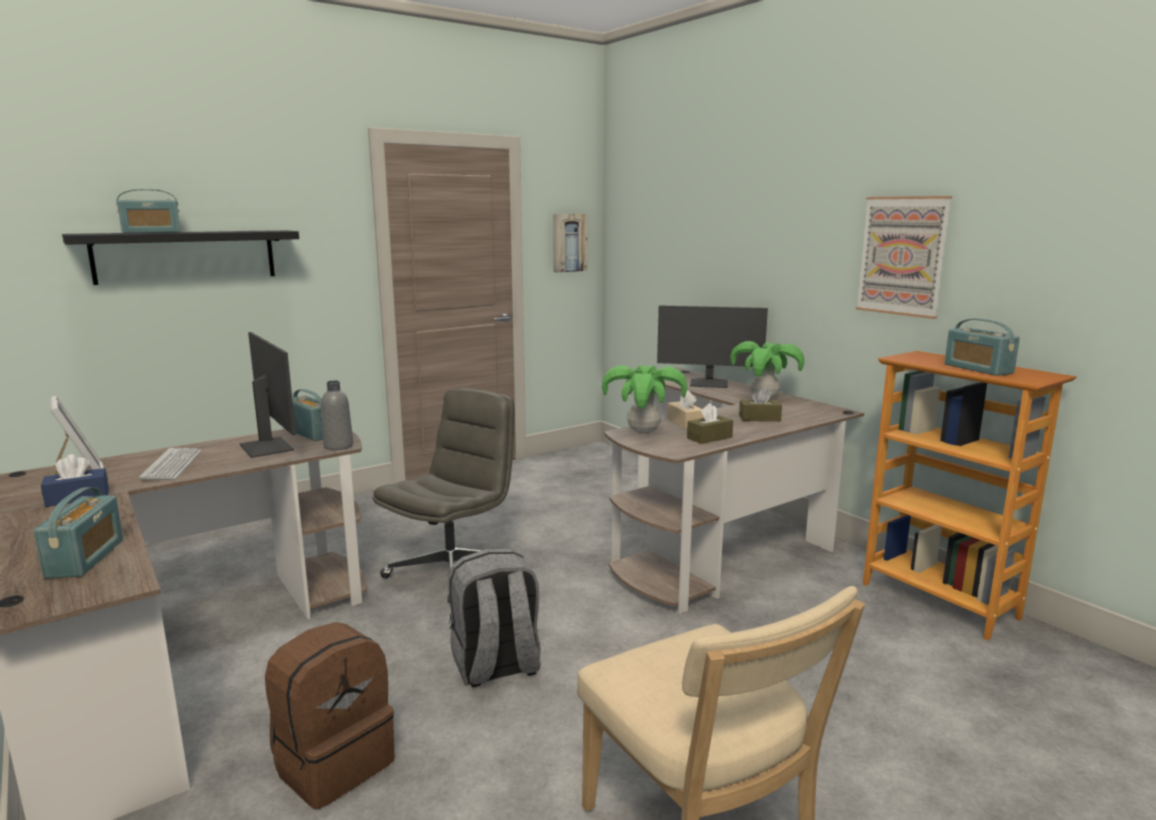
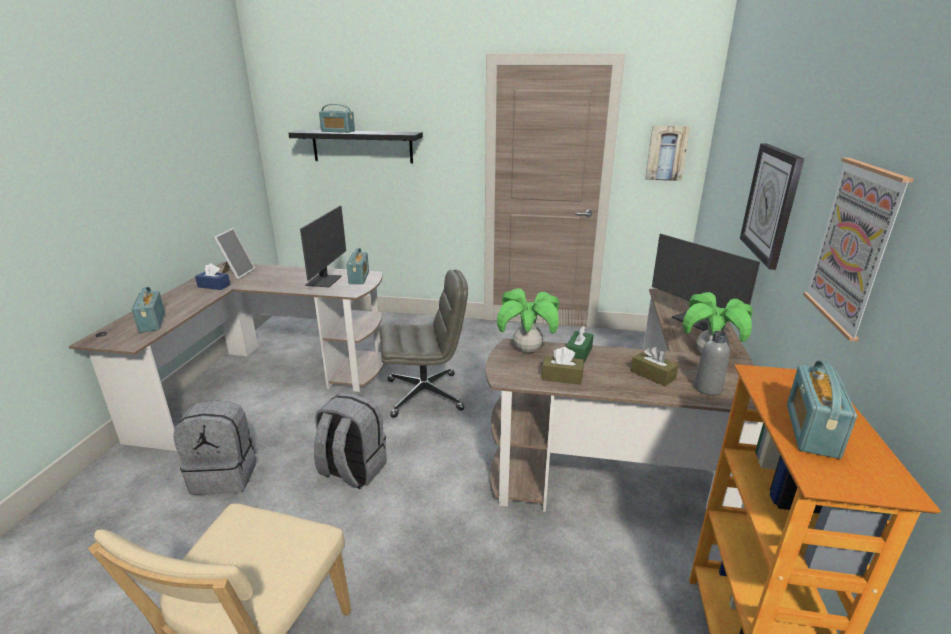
camera: 45 degrees right, 10 degrees up
(85, 558) = (152, 323): radio -> radio turned 120 degrees clockwise
(172, 465) = (273, 279): keyboard -> none
(334, 763) = (226, 475): brown backpack -> grey backpack
(338, 446) = (350, 292): grey bottle -> grey bottle (707, 388)
(685, 422) = (578, 353): beige tissue box -> green tissue box
(761, 256) = (771, 203): none -> wall clock

